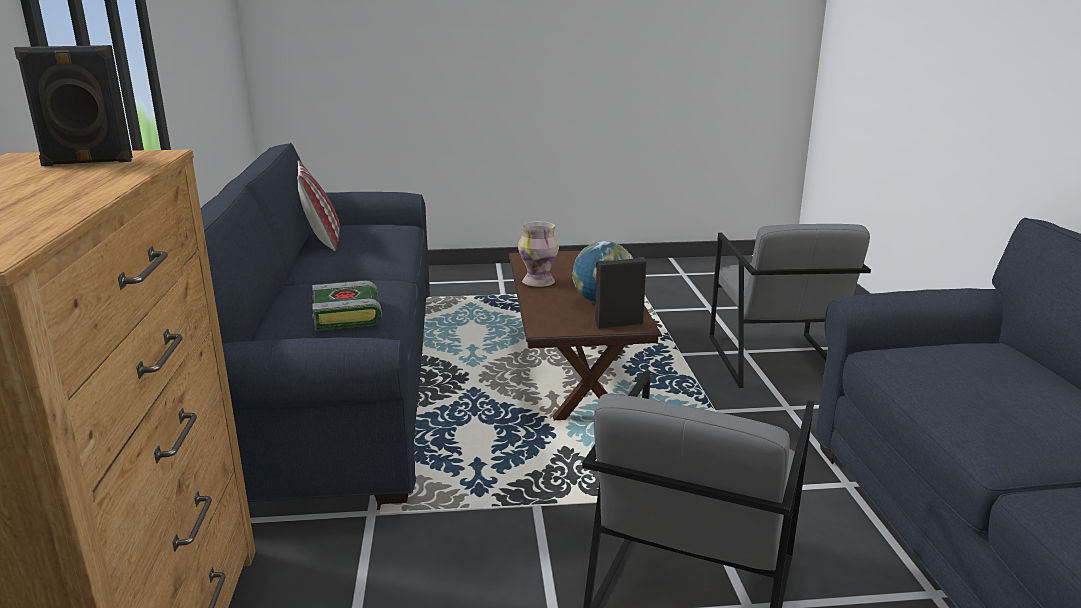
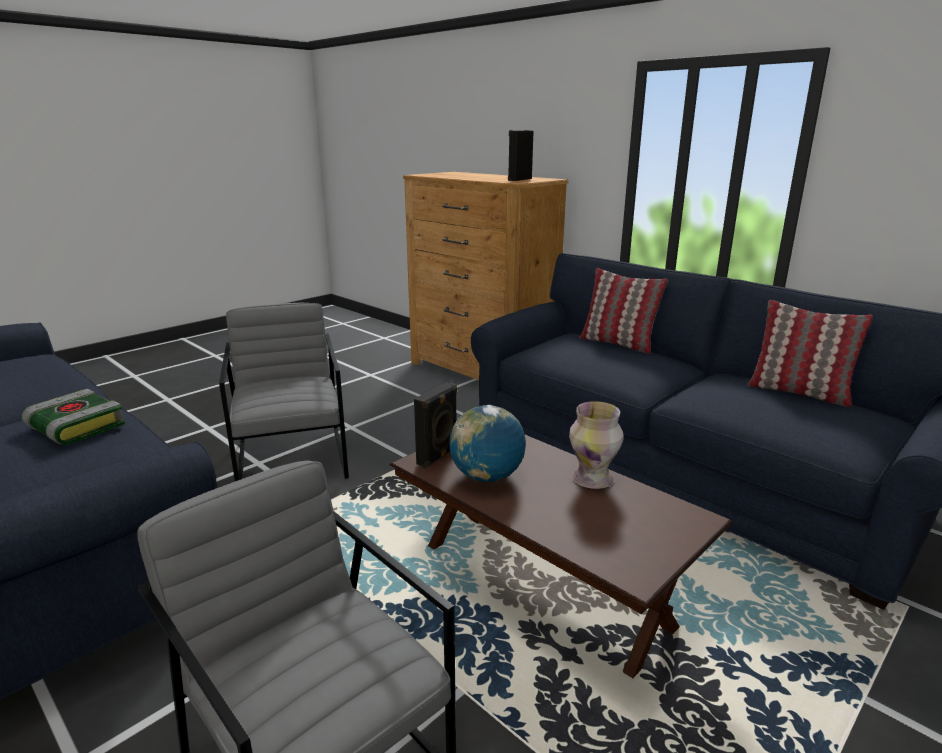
camera: 140 degrees right, 0 degrees up
(280, 311) = (617, 343): none -> pillow
(348, 315) = (575, 351): book -> book (74, 427)

